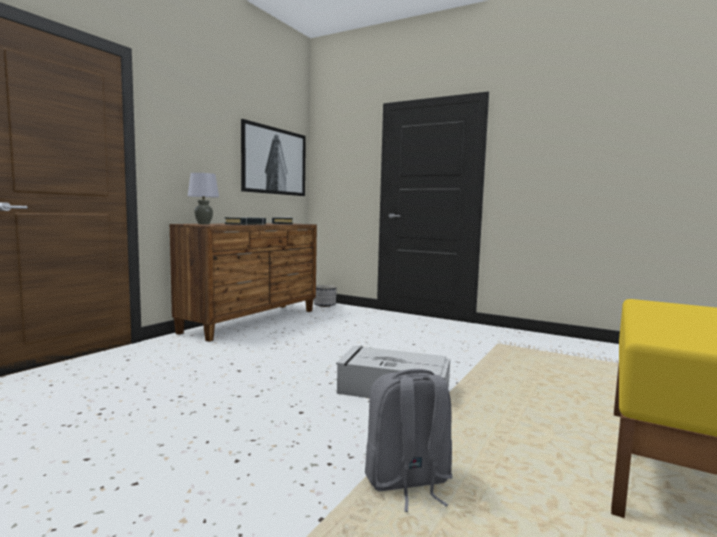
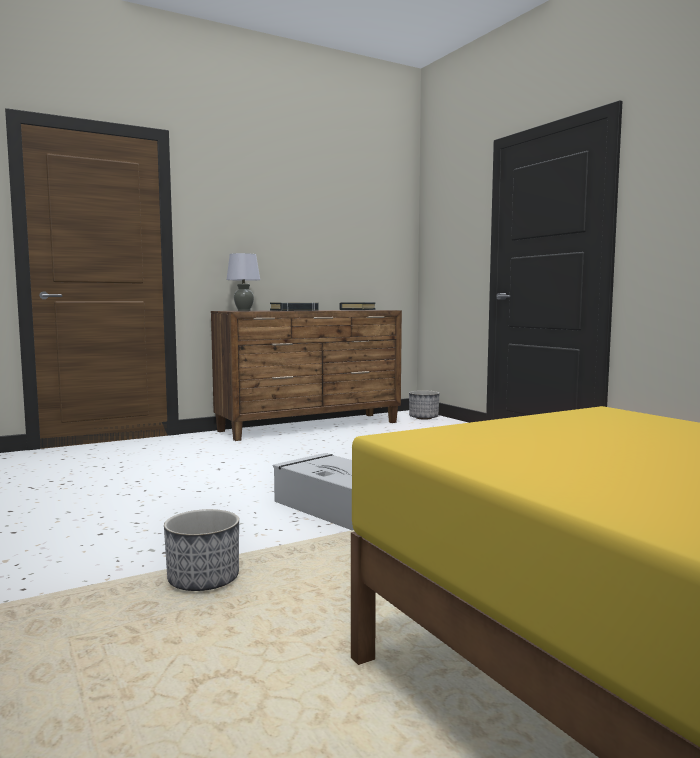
camera: 30 degrees right, 0 degrees up
(275, 161) = (360, 233): picture -> none
(407, 482) = (203, 581): grey backpack -> planter

